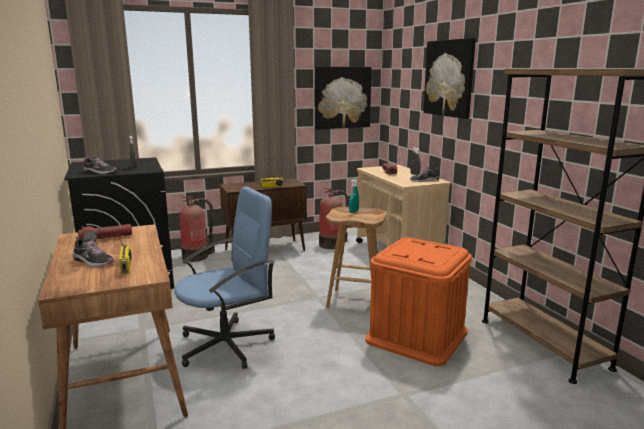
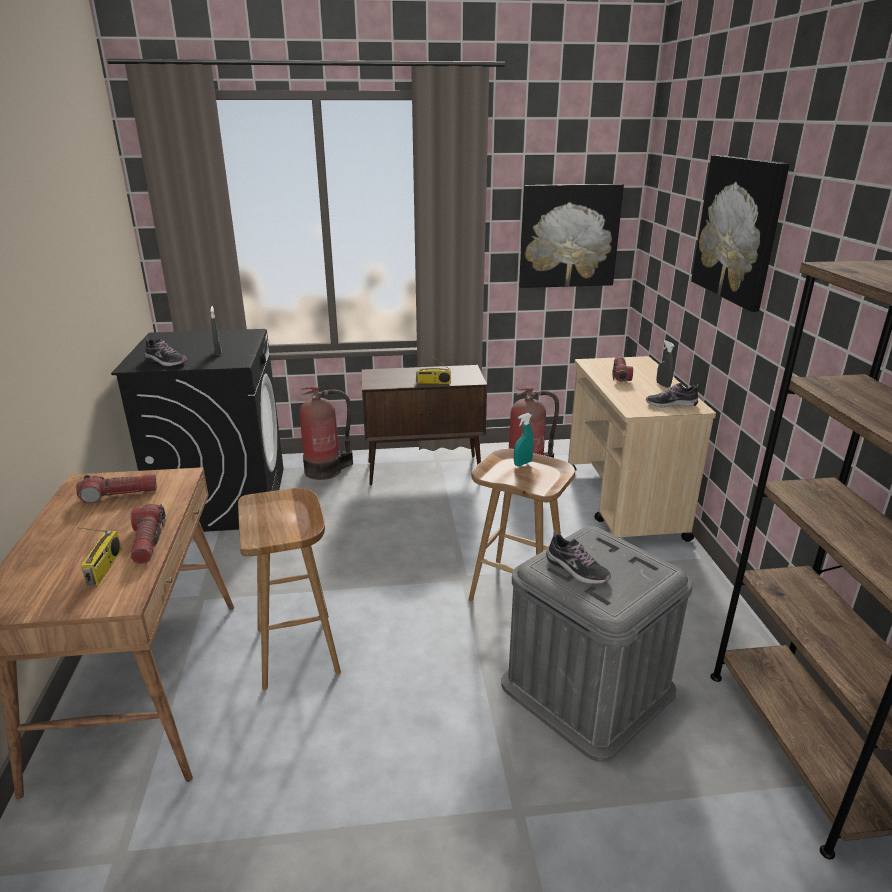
camera: 15 degrees right, 10 degrees up
(93, 262) = (70, 548): shoe -> shoe (576, 570)
(146, 254) = (148, 542): none -> flashlight
(227, 345) = (299, 651): blue office chair -> brown stool
(417, 336) = (587, 687): orange storage box -> grey storage box

